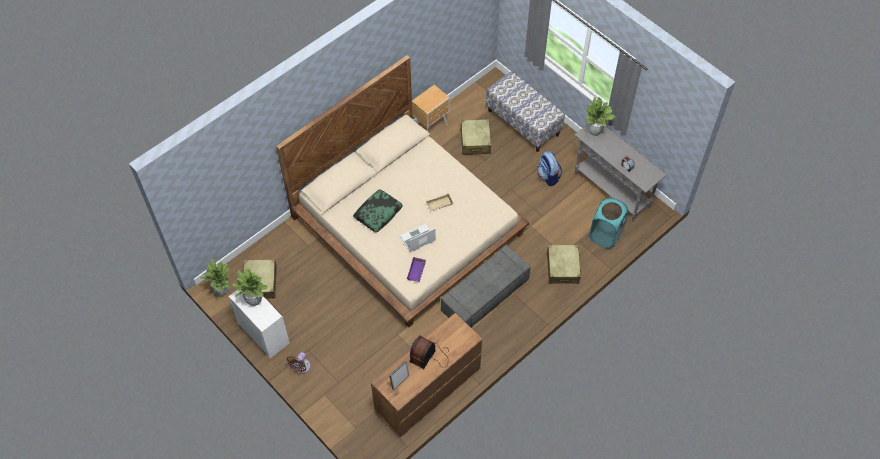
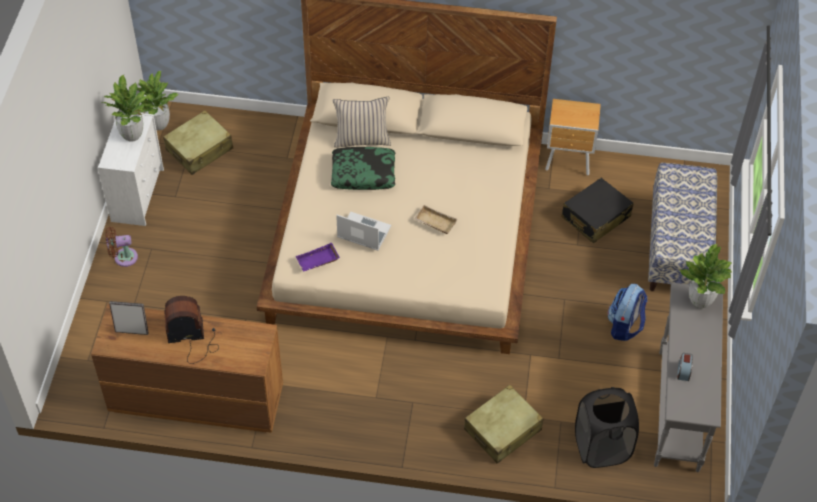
camera: 50 degrees right, 5 degrees down
(354, 199) = (362, 139): none -> beige pillow
(475, 141) = (595, 217): beige suitcase -> black suitcase
(484, 296) = (381, 372): grey ottoman -> none
(605, 235) = (601, 447): turquoise laundry basket -> black laundry basket

